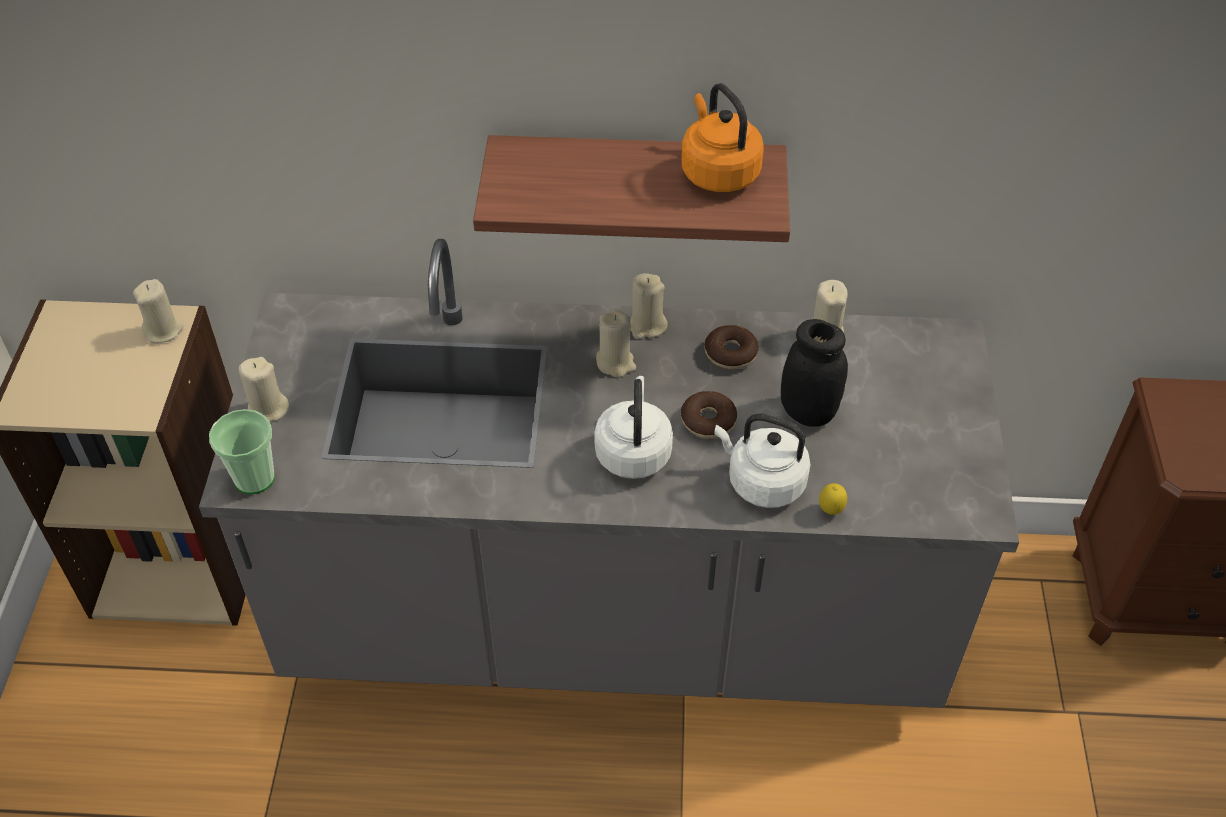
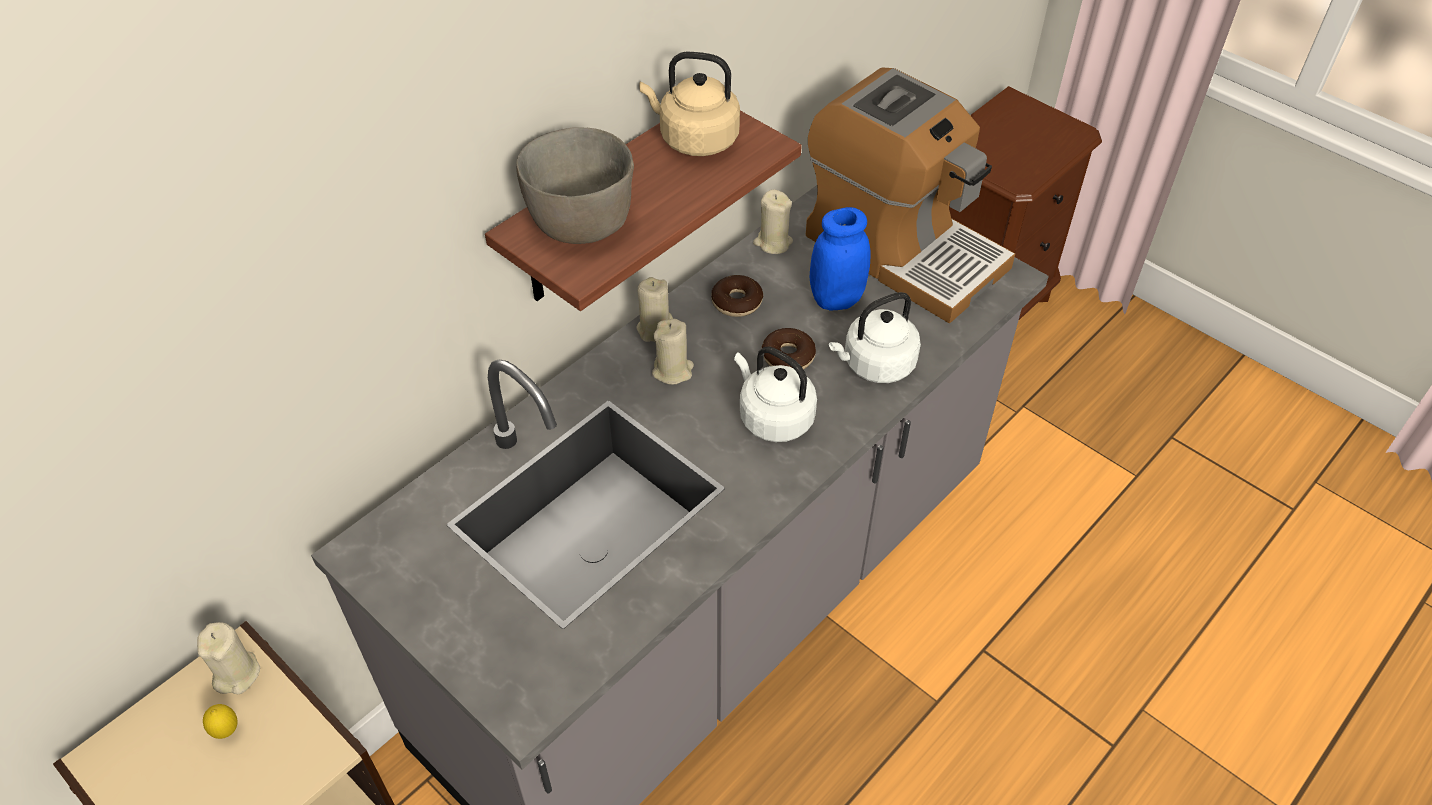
camera: 50 degrees left, 0 degrees up
(254, 478) = (533, 694): cup -> none
(267, 410) = (461, 637): beige candle -> none
(553, 171) = (581, 222): none -> grey bowl
(718, 172) = (695, 139): orange kettle -> beige kettle
(808, 412) = (836, 299): black jar -> blue jar
(830, 511) = (936, 347): lemon -> lemon (227, 731)
(921, 420) = (902, 250): none -> coffee machine

